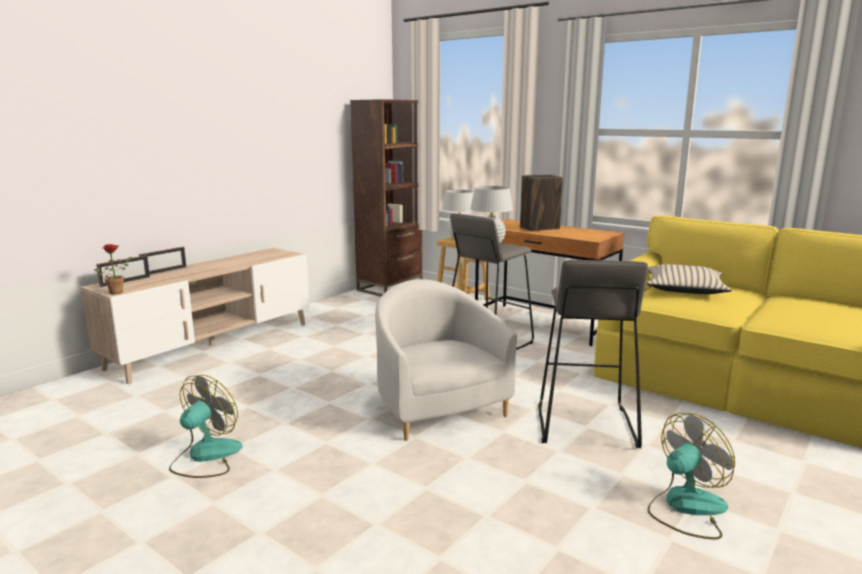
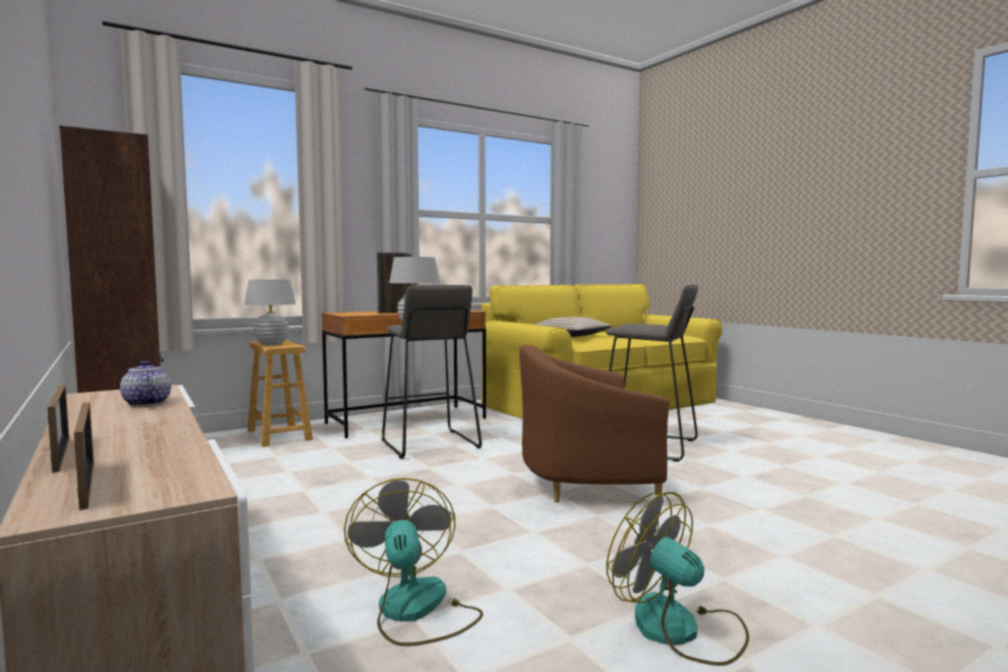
camera: 70 degrees left, 10 degrees down
(118, 292) = (197, 488): potted plant -> none
(255, 260) = (146, 403): none -> teapot
(437, 408) = (587, 484): white armchair -> brown armchair
(686, 508) = (779, 446): fan -> fan (415, 611)

